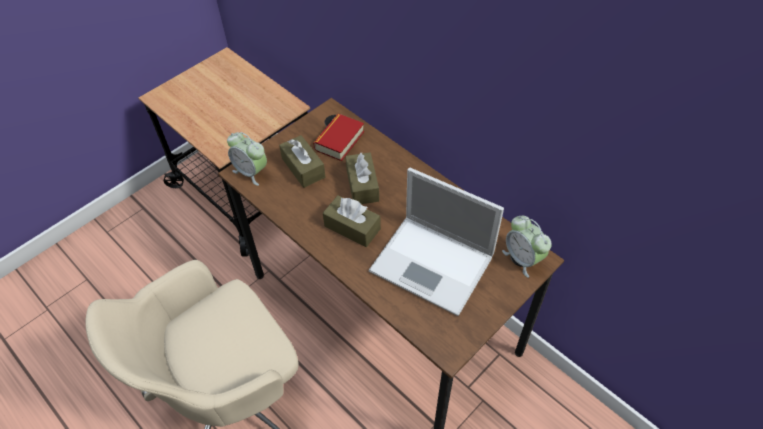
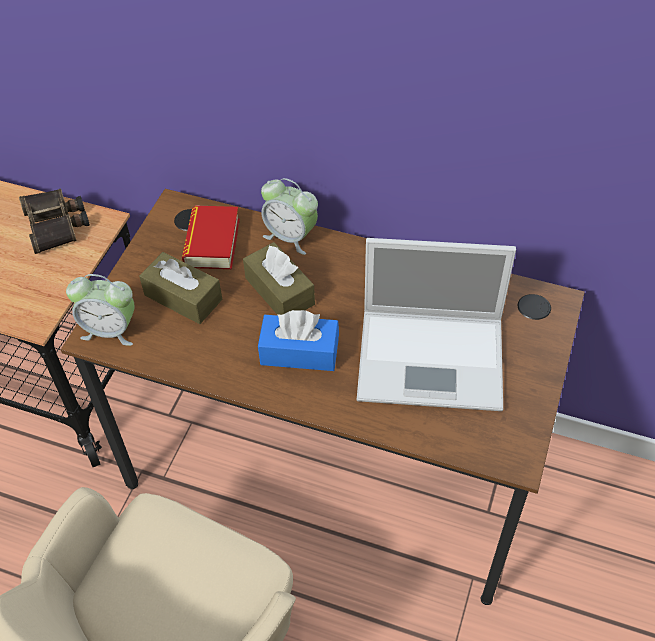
camera: 25 degrees left, 0 degrees up
(265, 99) = (56, 224): none -> binoculars
(352, 227) = (299, 352): brown tissue box -> blue tissue box
(522, 259) = (537, 309): alarm clock -> alarm clock (291, 236)

